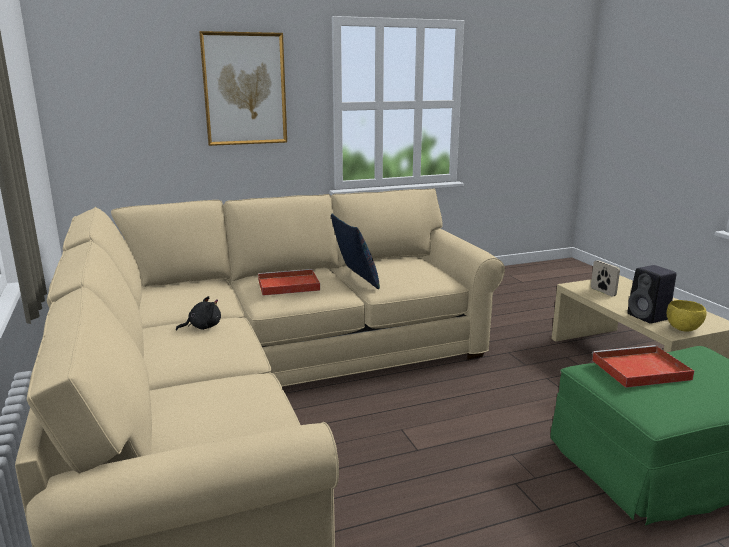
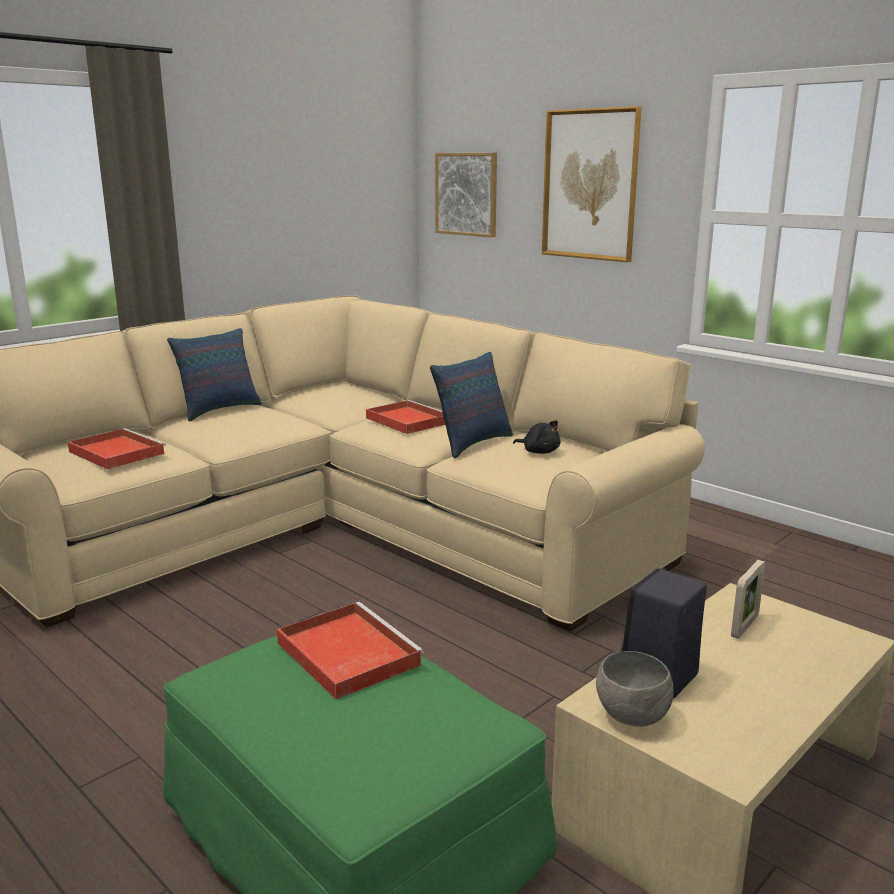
camera: 65 degrees right, 0 degrees up
(110, 102) = (466, 194): none -> picture
(145, 343) = (219, 410): none -> blue pillow
(202, 327) = (267, 418): black plush toy -> black plush toy (539, 452)
(222, 402) = (115, 452): none -> red tray
(683, 329) = (632, 718): yellow bowl -> grey bowl

